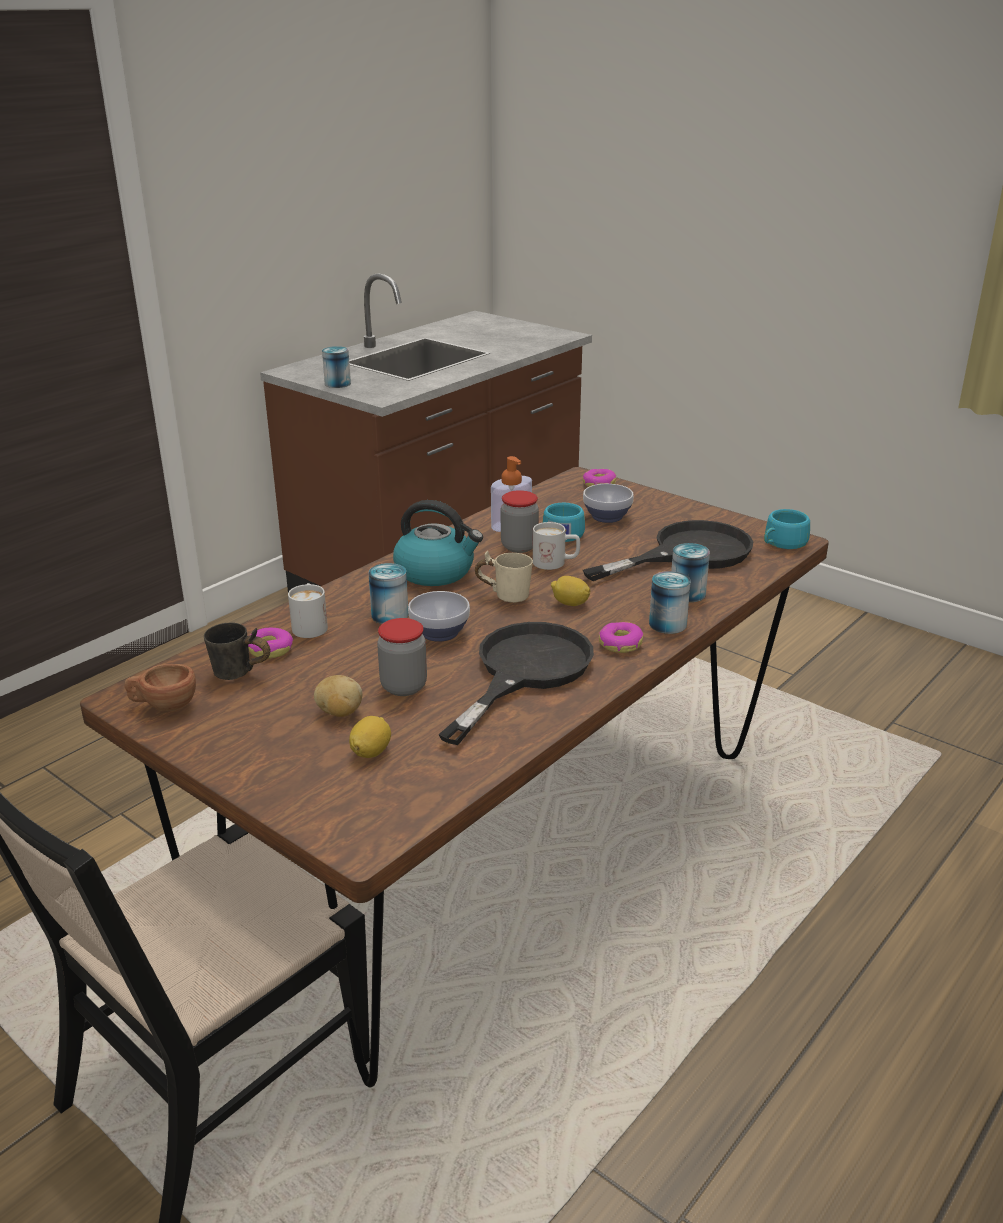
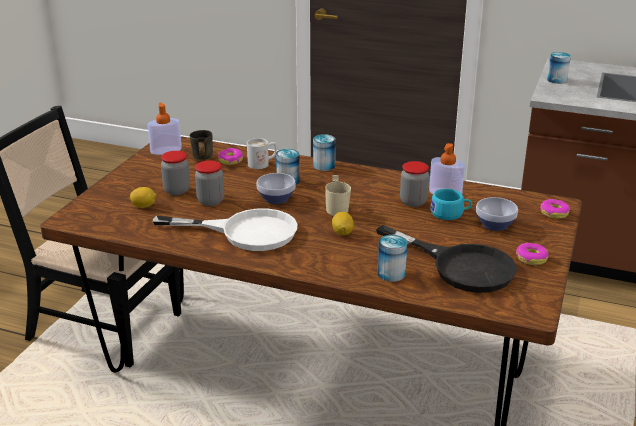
camera: 70 degrees right, 0 degrees up
(163, 705) = (166, 150): brown cup -> soap dispenser
(339, 713) = (177, 190): potato -> jar
(436, 572) = (353, 183): kettle -> none
(524, 671) = (245, 232): black frying pan -> white frying pan
(556, 563) = (398, 218): white mug -> none
(620, 644) = (298, 258): donut -> donut (531, 258)
(667, 624) = (338, 271): can -> can (324, 166)
(782, 543) = (521, 307): turquoise cup -> none

